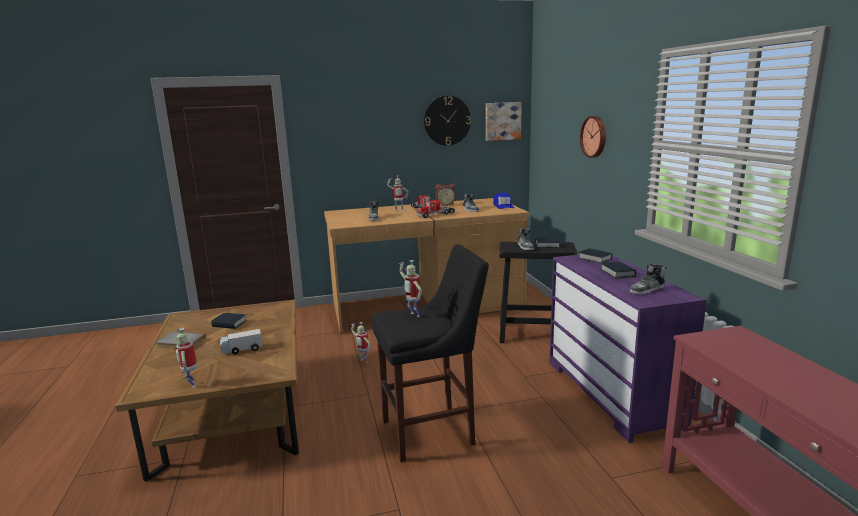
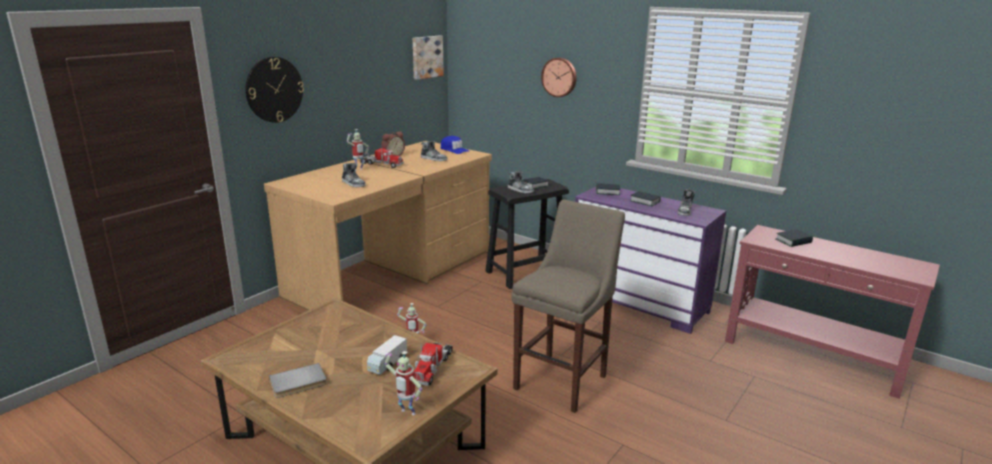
camera: 40 degrees left, 5 degrees up
(229, 324) = (313, 345): book -> book (793, 241)
(413, 315) = (556, 275): toy robot -> none
(432, 431) = (563, 380): black stool -> beige stool
(436, 215) = (411, 169): toy truck -> toy truck (432, 367)
(447, 120) = (380, 59): wall clock -> wall clock (274, 89)

